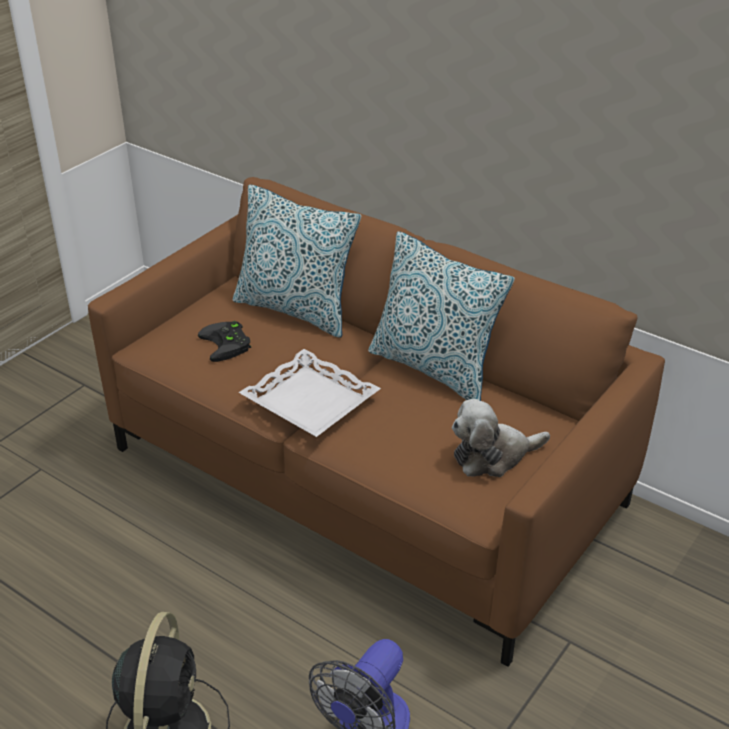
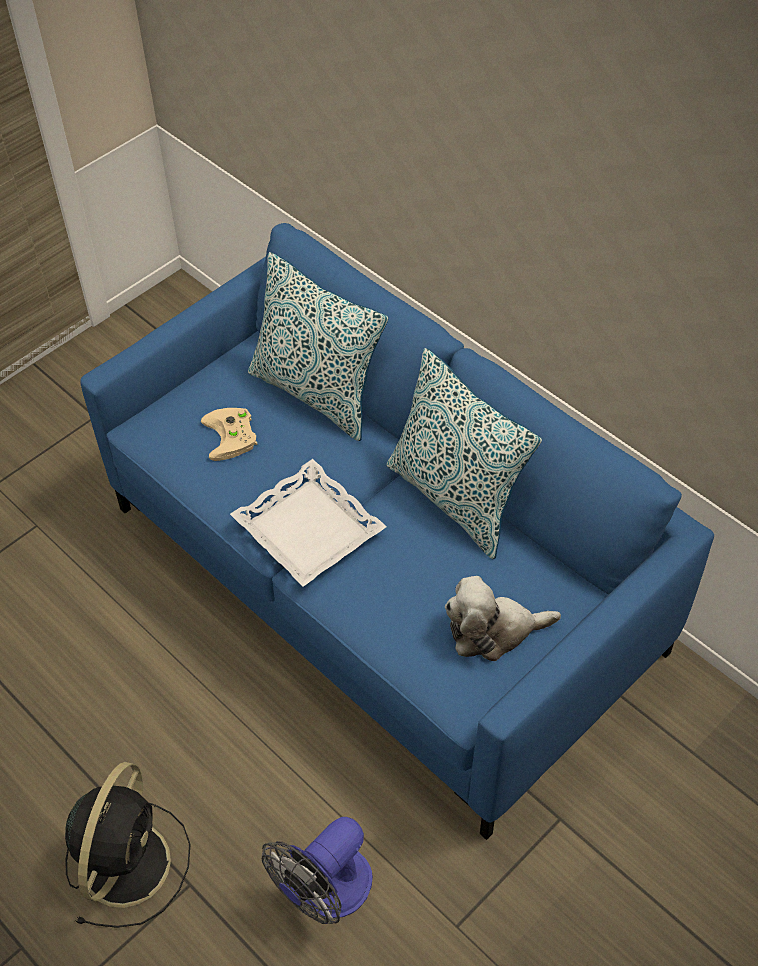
camera: 10 degrees right, 15 degrees up
(228, 344) = (232, 437): black game controller -> beige game controller
(365, 477) = (382, 579): brown sofa -> blue sofa

